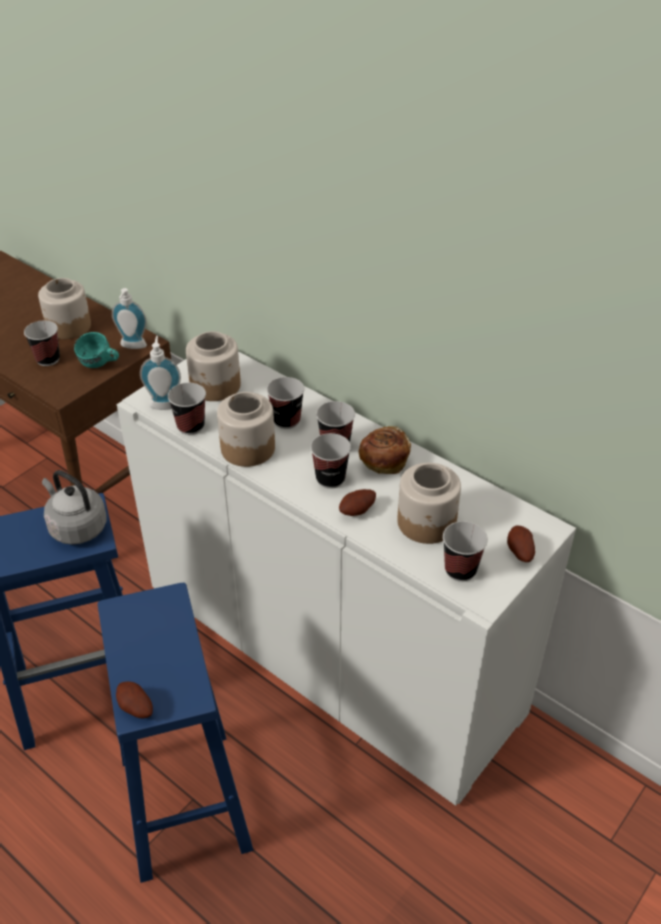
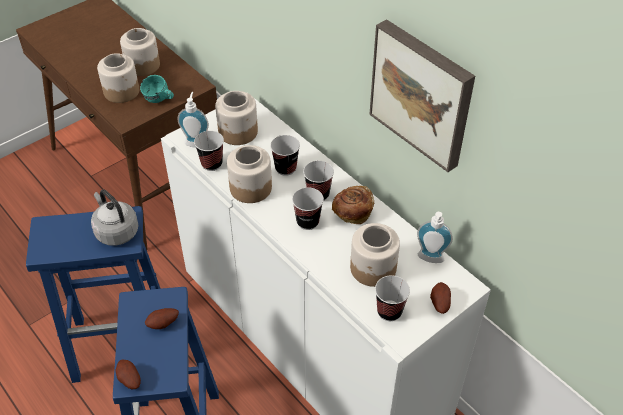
camera: 10 degrees right, 5 degrees up
(48, 359) = (122, 91): cup -> jar
(132, 347) = (187, 88): soap dispenser -> soap dispenser (430, 260)
(358, 511) = (322, 252): potato -> potato (163, 324)
(468, 289) = (422, 93): none -> picture

